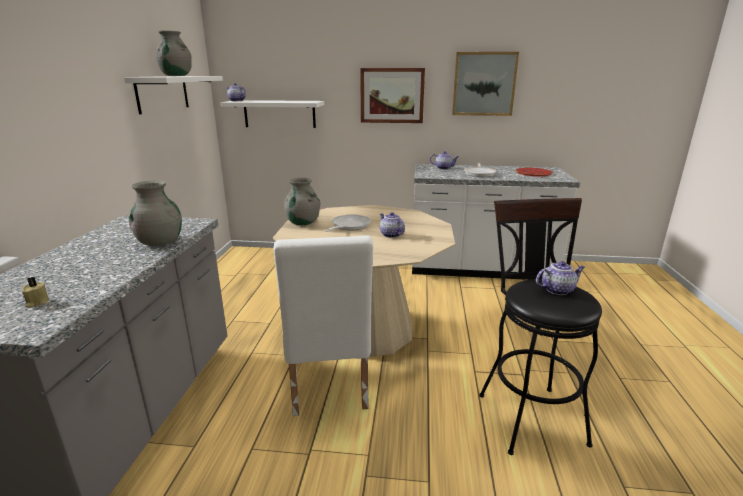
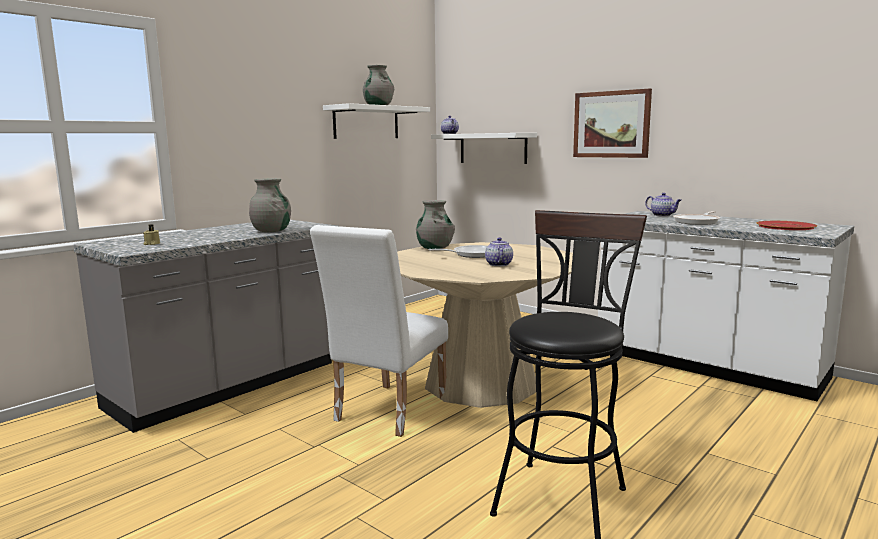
camera: 35 degrees right, 10 degrees down
(484, 84) = (731, 105): picture -> none
(557, 290) = (577, 320): teapot -> none

